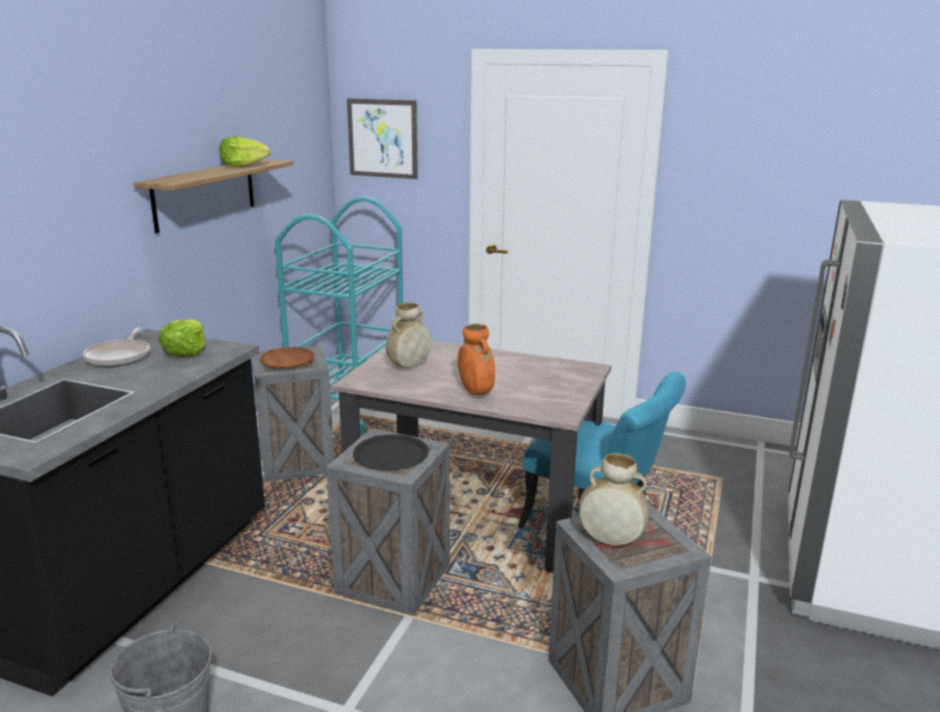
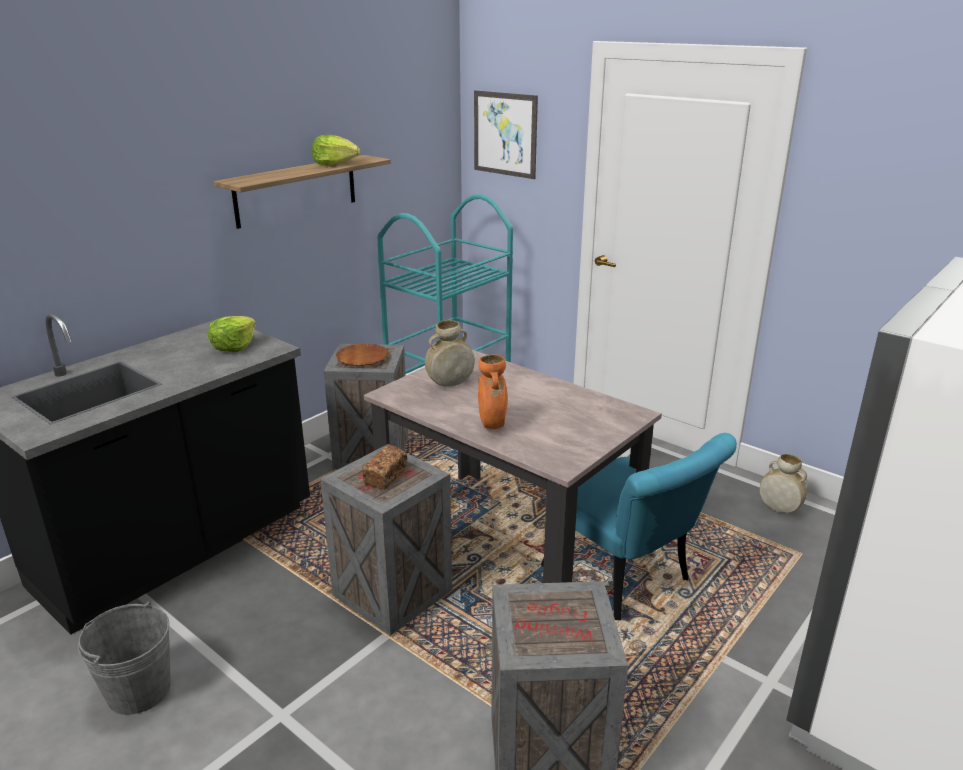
camera: 20 degrees right, 5 degrees up
(120, 356) = (179, 344): frying pan -> none
(391, 454) = (386, 476): black plate -> bread
(610, 540) = (531, 620): beige vase -> beige vase (778, 509)

